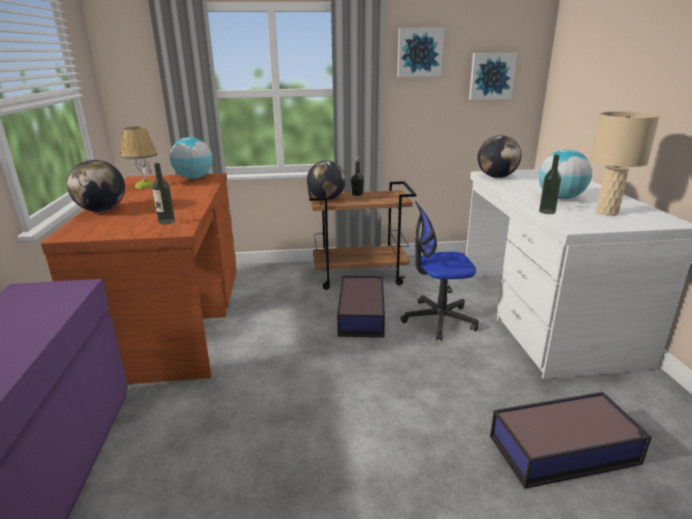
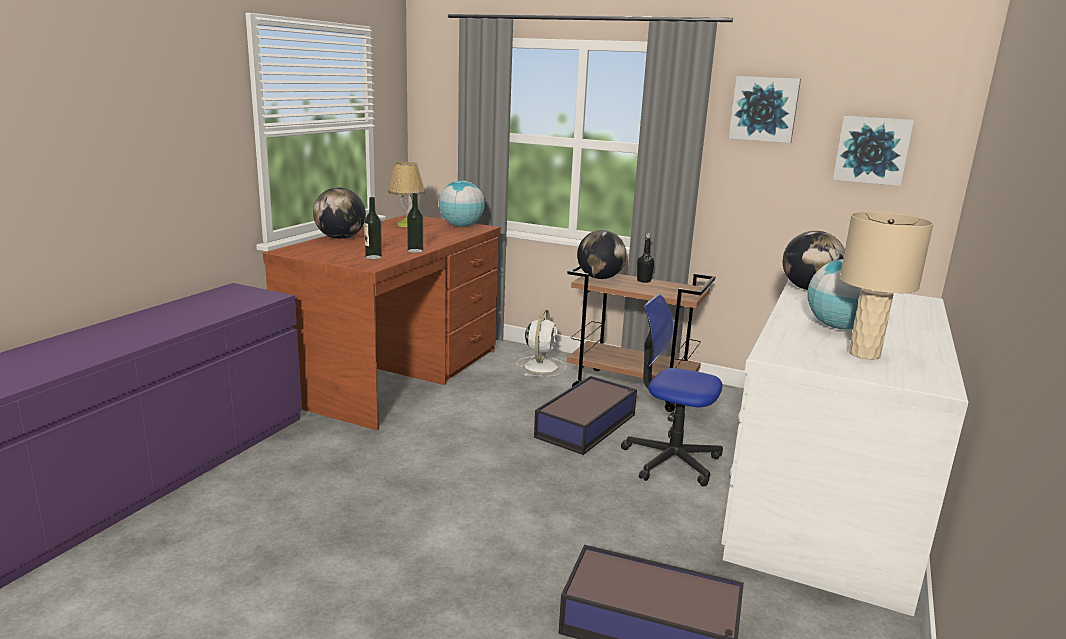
camera: 30 degrees right, 5 degrees down
(282, 278) = (541, 366): none -> white fan
(547, 211) = (780, 335): bottle -> bottle (415, 250)

